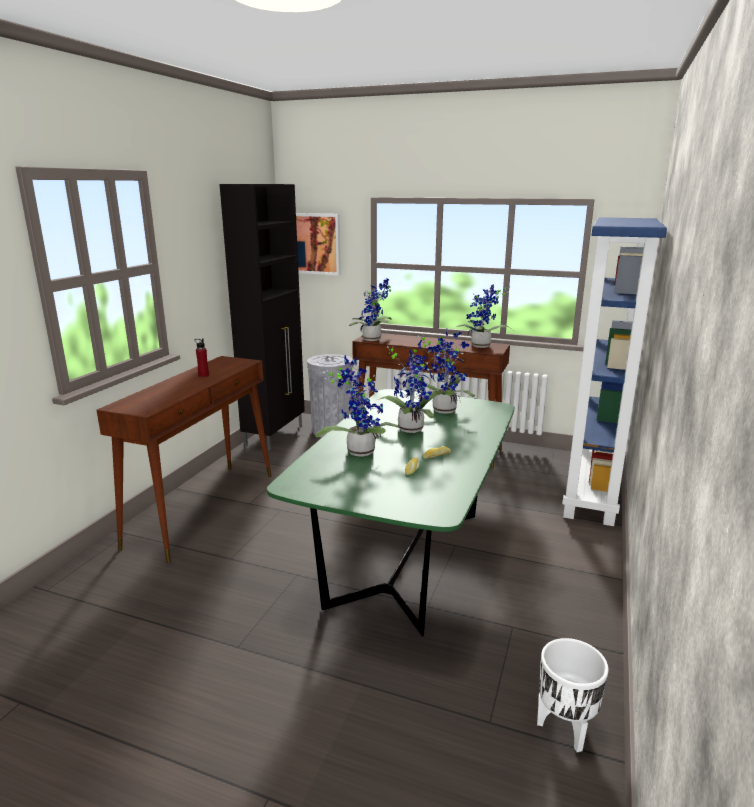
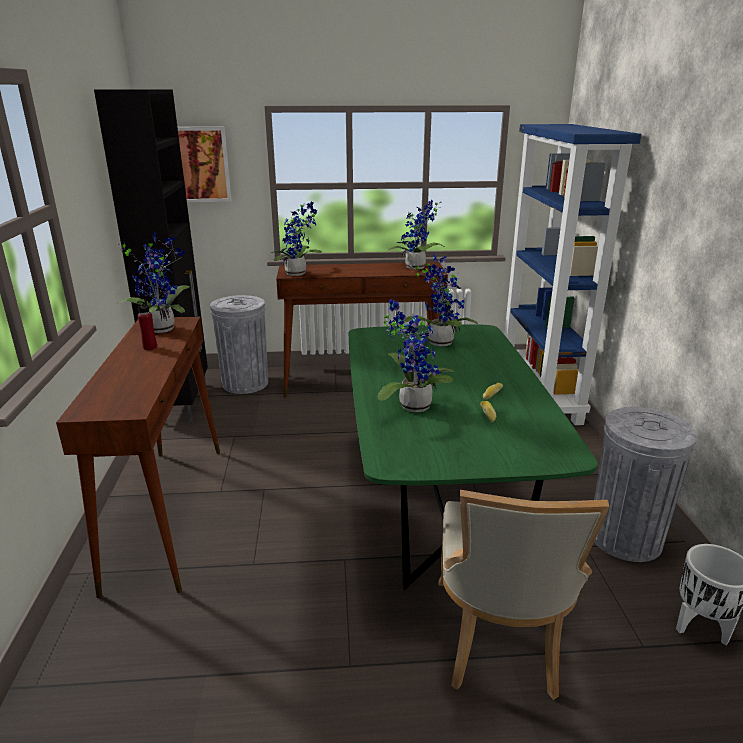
camera: 25 degrees left, 5 degrees up
(364, 671) = (499, 640): none -> beige chair
(412, 427) = (433, 368): potted plant -> potted plant (162, 327)
(561, 632) = (625, 537): none -> grey trash can

